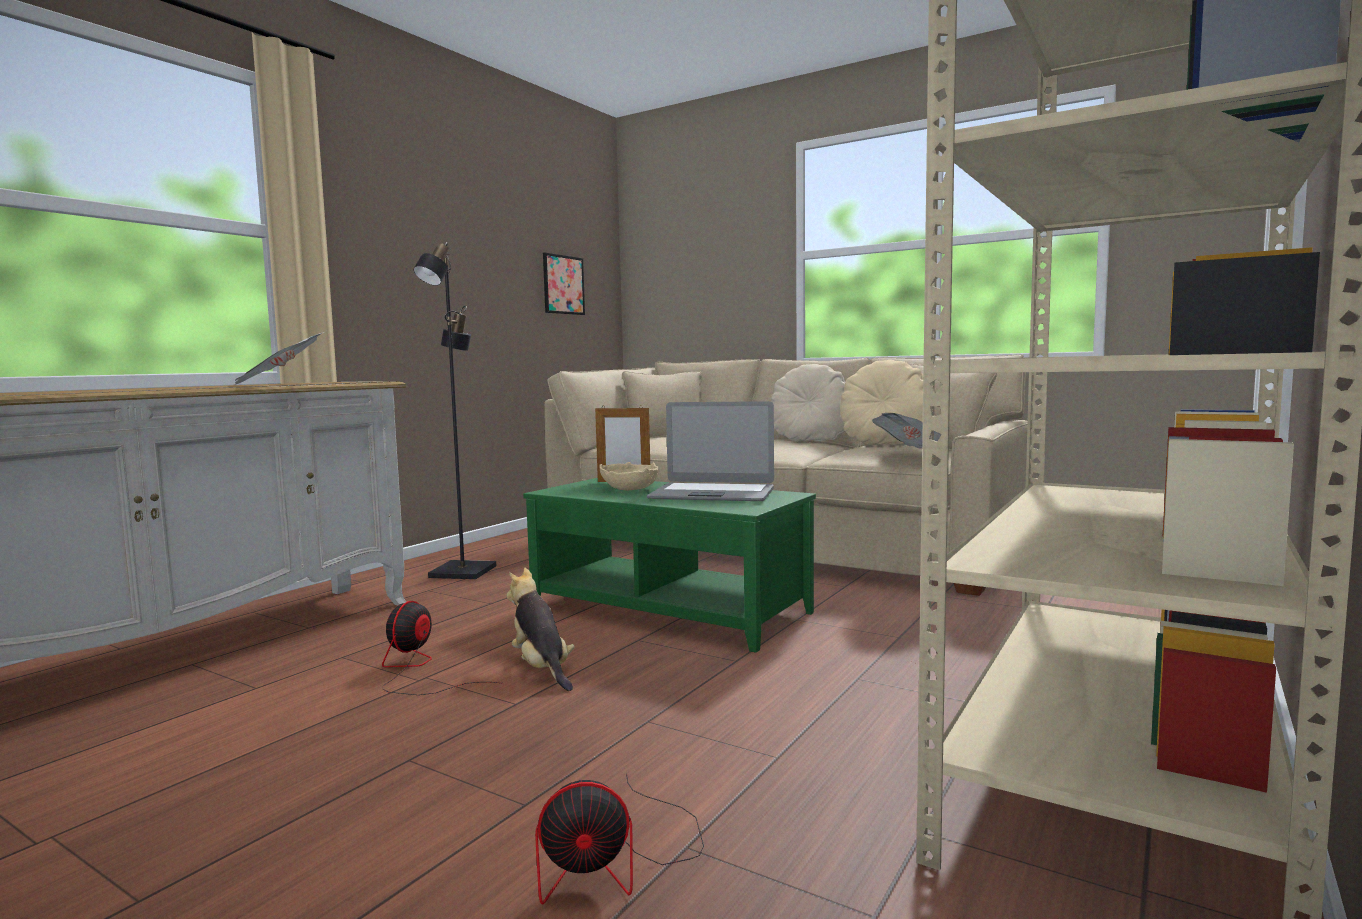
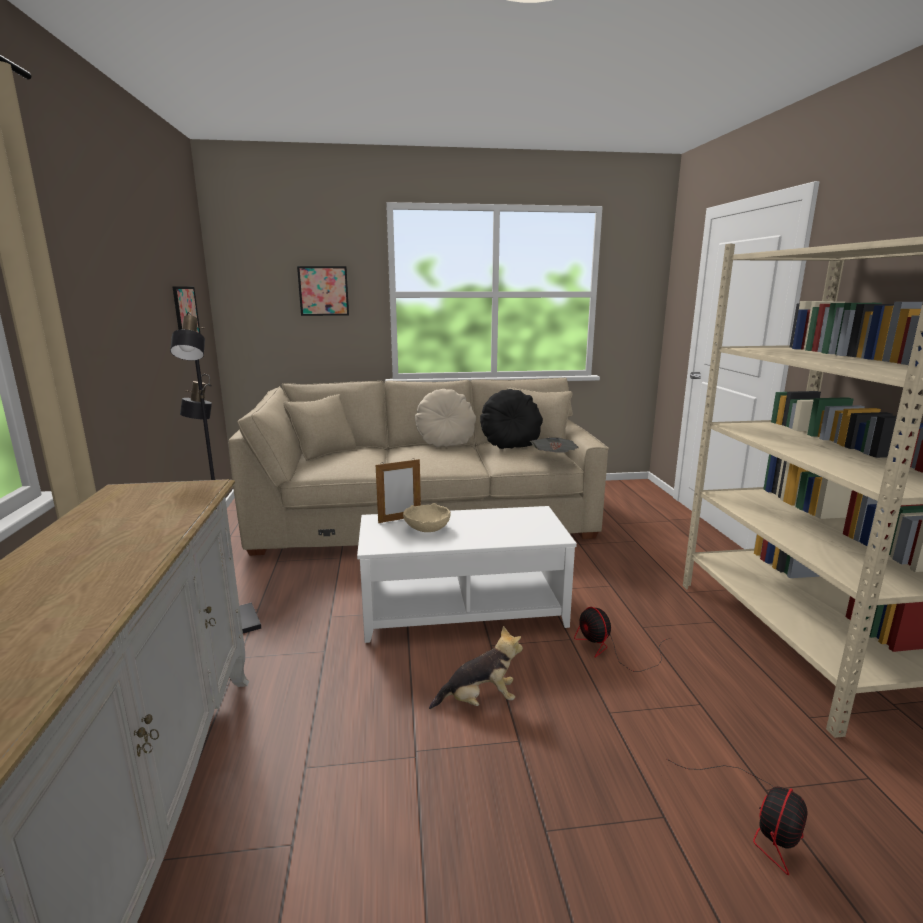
camera: 40 degrees left, 10 degrees up
(278, 384) = (152, 523): newspaper -> none
(417, 669) = (395, 747): fan -> fan (612, 650)
(542, 669) = (479, 700): plush toy -> plush toy turned 150 degrees clockwise
(670, 609) = (462, 607): green coffee table -> white coffee table
(713, 495) = (498, 523): laptop -> none
(724, 259) = (323, 291): none -> picture
(885, 444) = (510, 446): beige pillow -> black pillow

